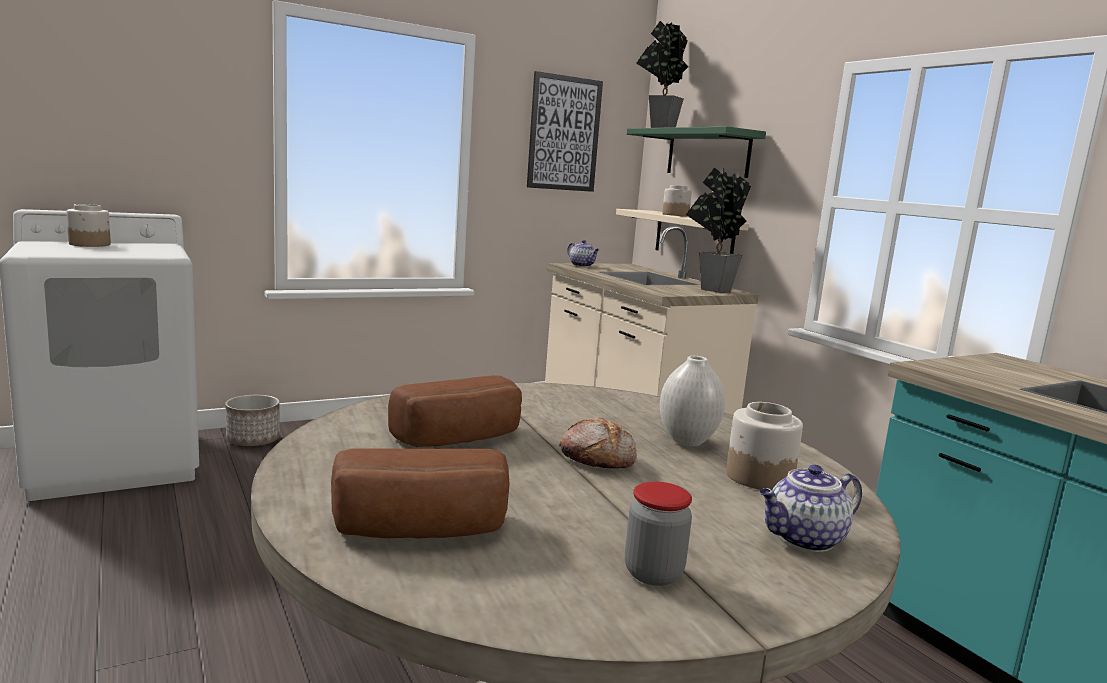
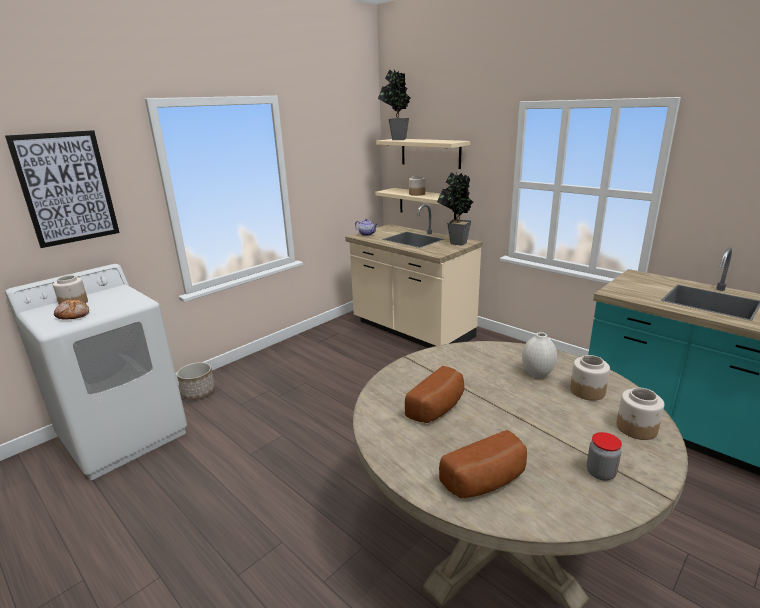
camera: 15 degrees left, 10 degrees up
(564, 133) = (337, 149): picture -> picture (66, 188)
(597, 458) = (511, 401): bread -> bread (73, 315)
(707, 153) = (430, 153): green shelf -> beige shelf
(804, 539) = (636, 428): teapot -> jar

